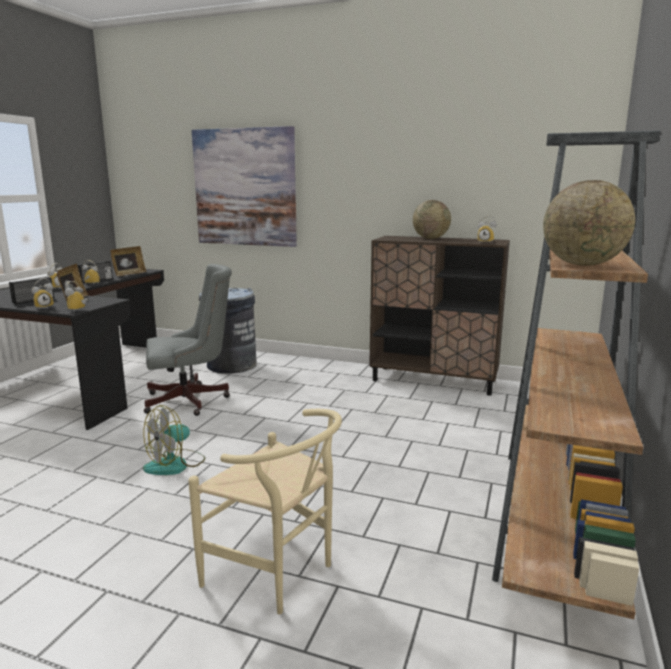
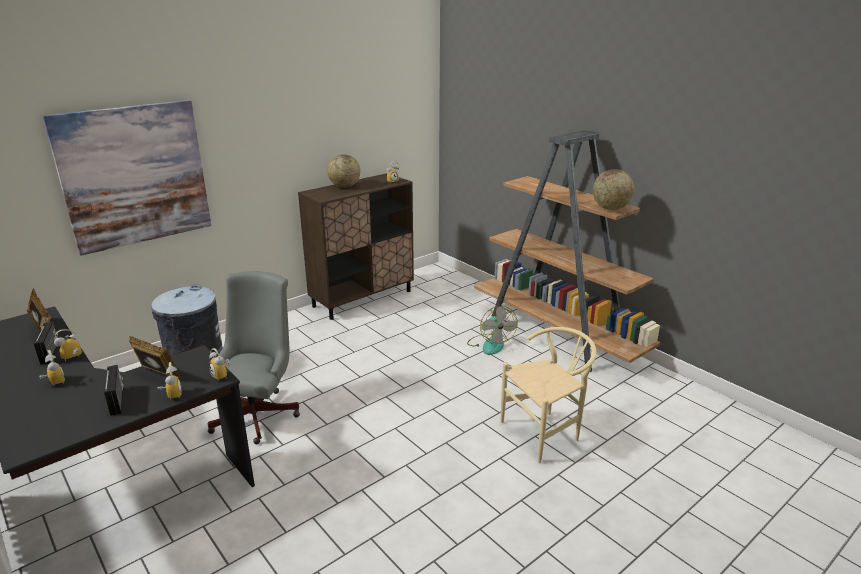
camera: 60 degrees left, 10 degrees up
(175, 464) = (380, 445): fan -> fan (490, 344)

